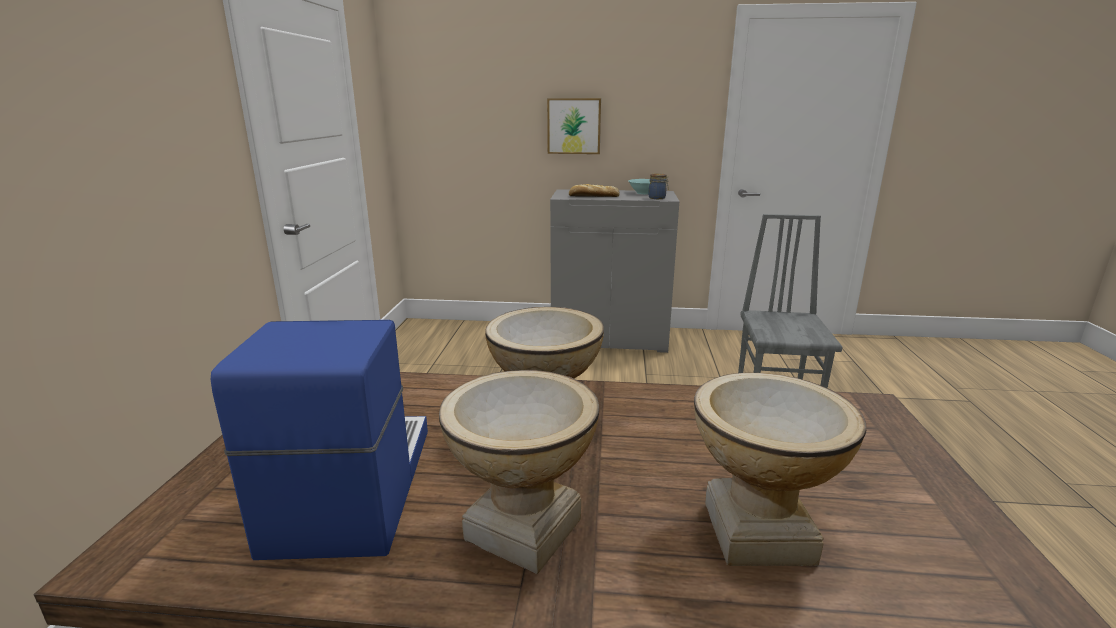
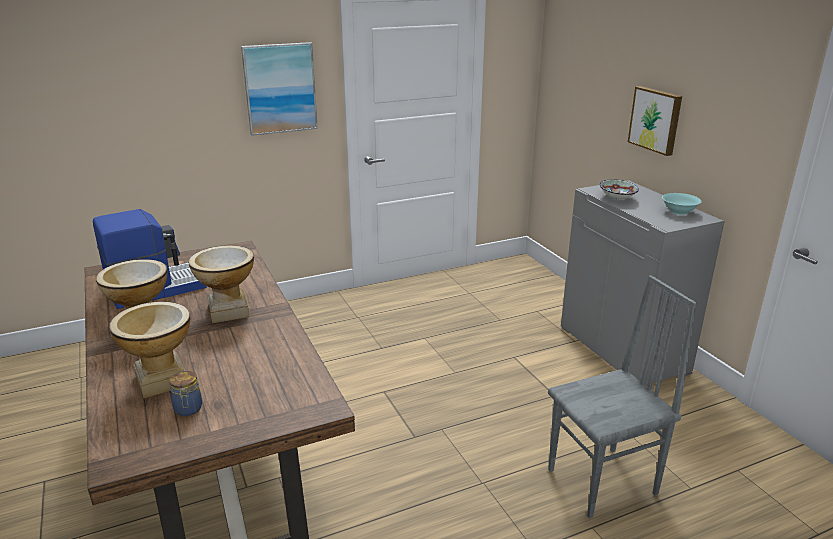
camera: 60 degrees right, 5 degrees up
(171, 112) = (280, 88): none -> picture
(592, 196) = (616, 198): bread -> bowl
(657, 198) = (662, 222): jar -> jar (188, 409)

